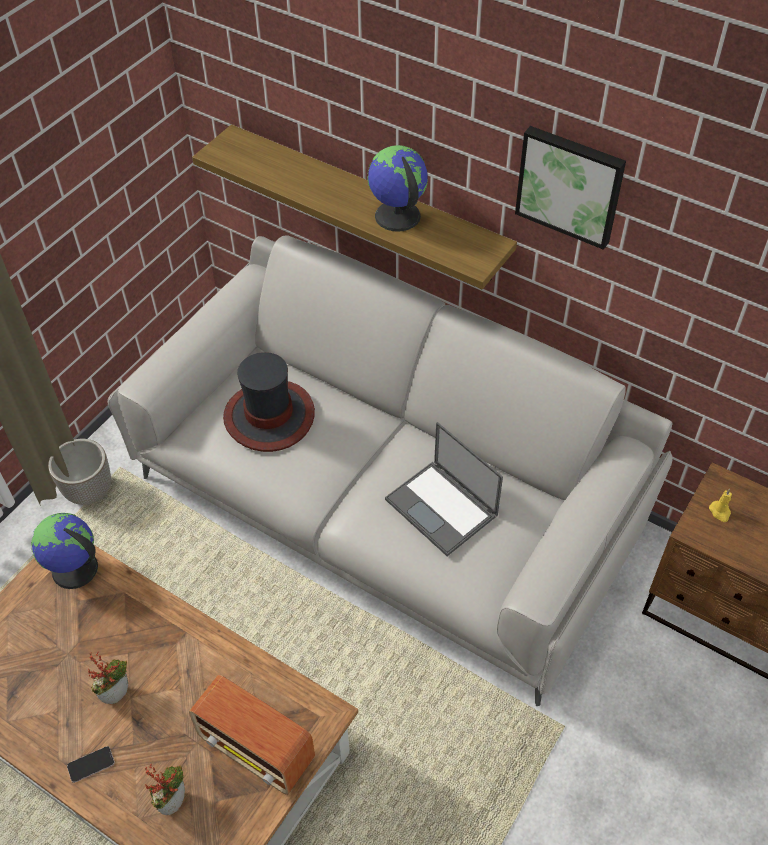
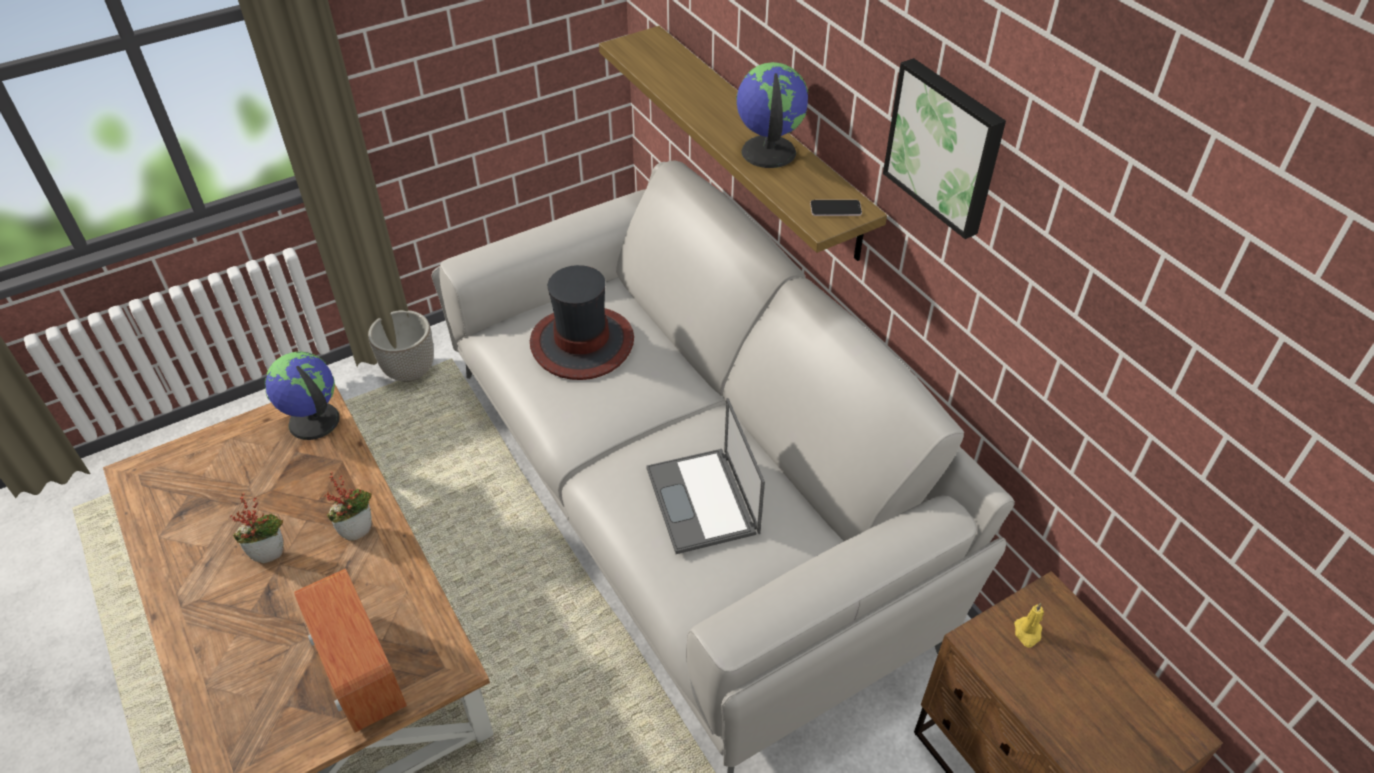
camera: 25 degrees right, 5 degrees down
(91, 764) = (200, 612): phone -> phone (835, 209)
(173, 800) = (248, 684): potted plant -> potted plant (358, 529)

